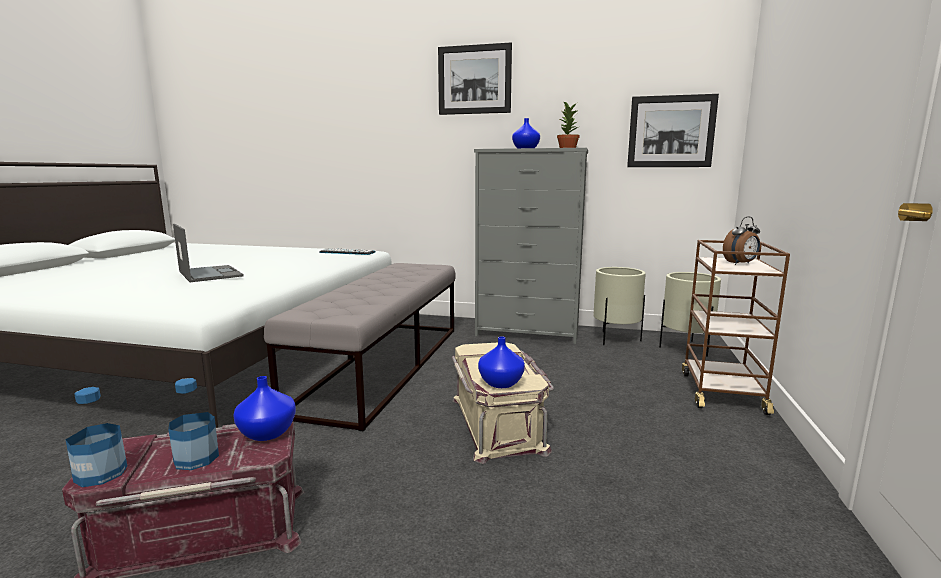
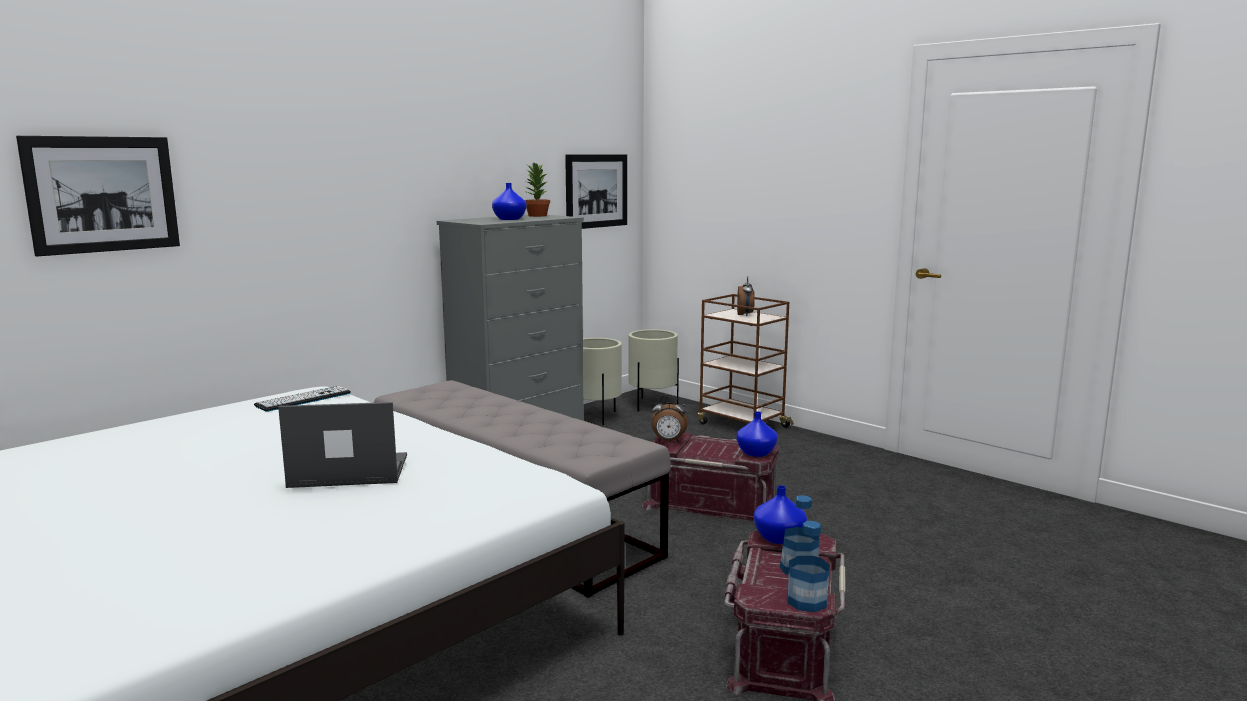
camera: 60 degrees left, 0 degrees up
(474, 80) = (409, 125): picture -> picture (102, 194)
(484, 348) = (668, 441): none -> alarm clock
(498, 423) = (712, 503): beige storage box -> red storage box

